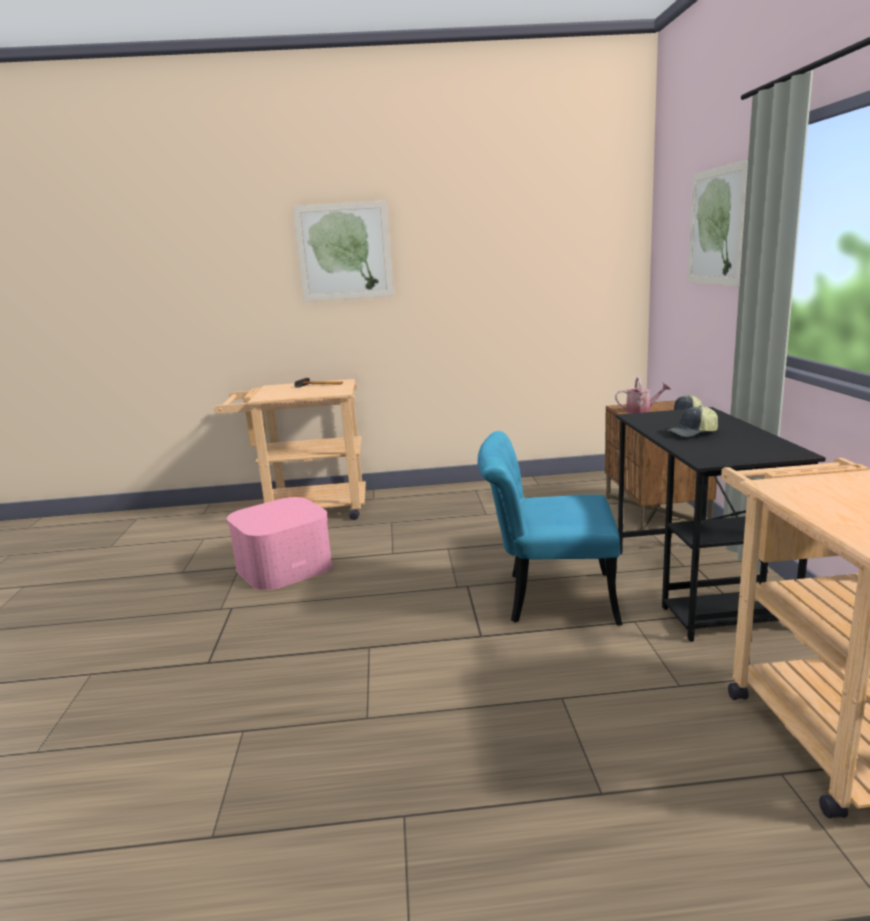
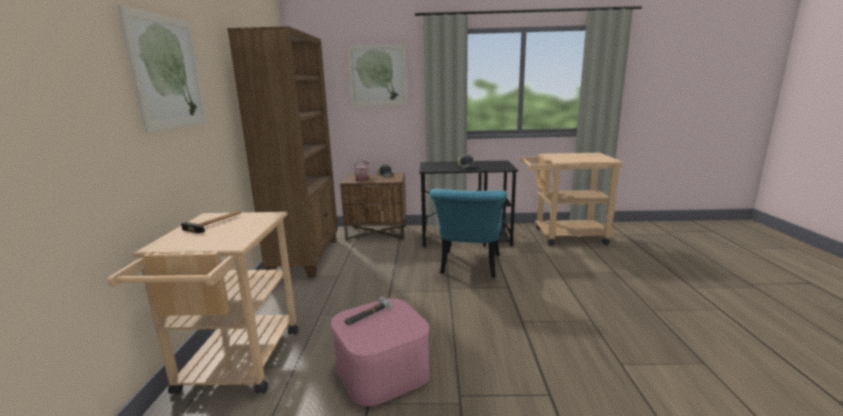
camera: 85 degrees left, 0 degrees up
(295, 508) = (368, 314): none -> hammer
(536, 488) = (306, 257): none -> brown bookcase

